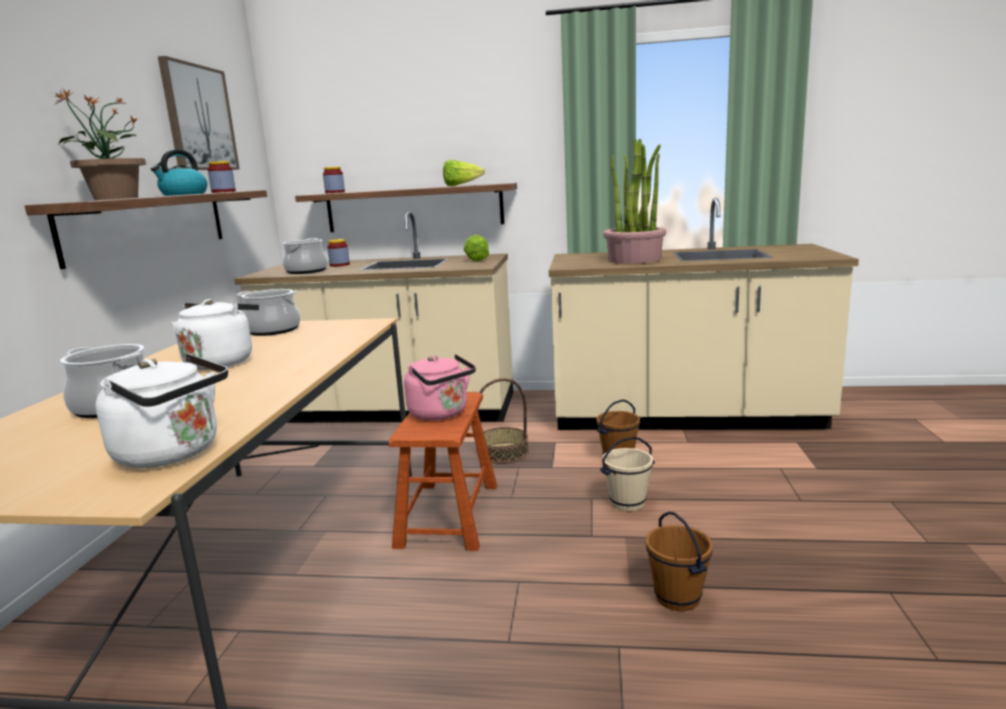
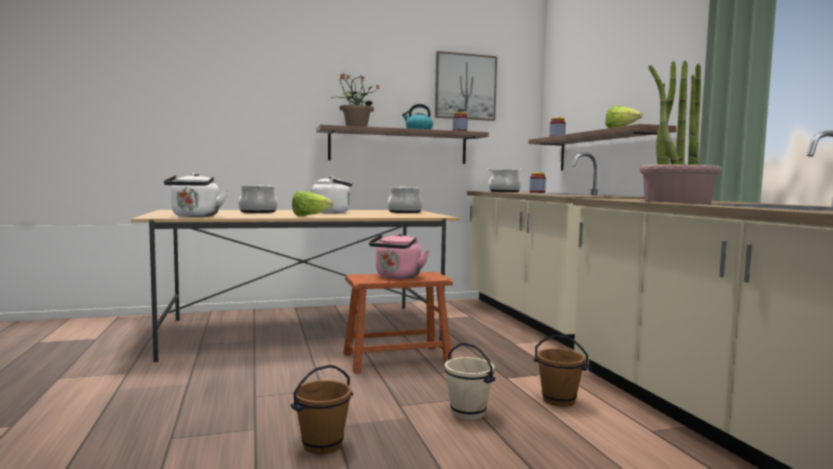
camera: 65 degrees right, 10 degrees down
(476, 260) = (603, 196): lettuce -> lettuce (310, 216)
(503, 452) = (512, 359): basket -> none

